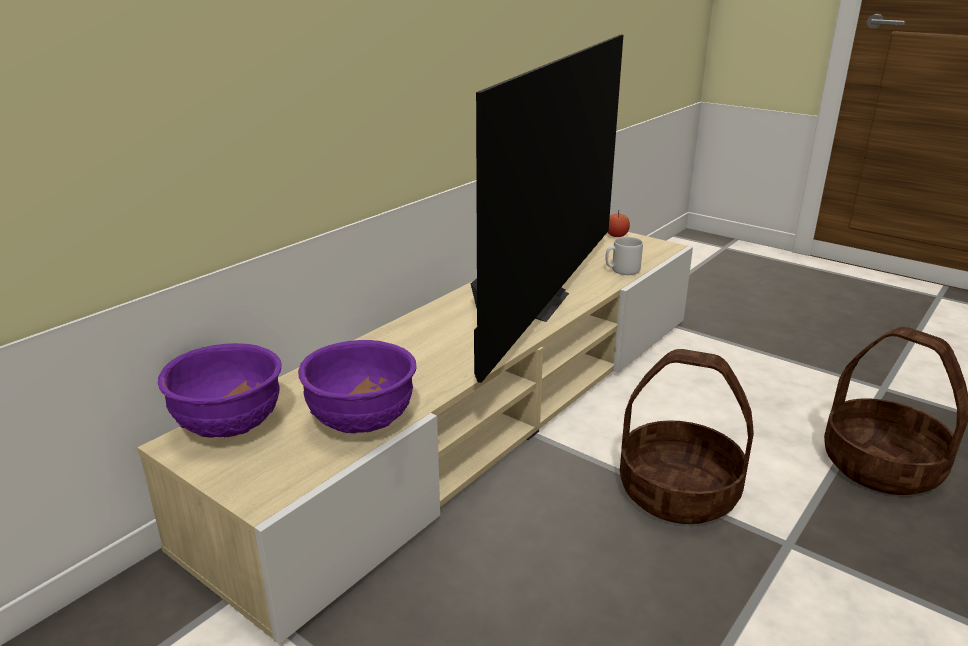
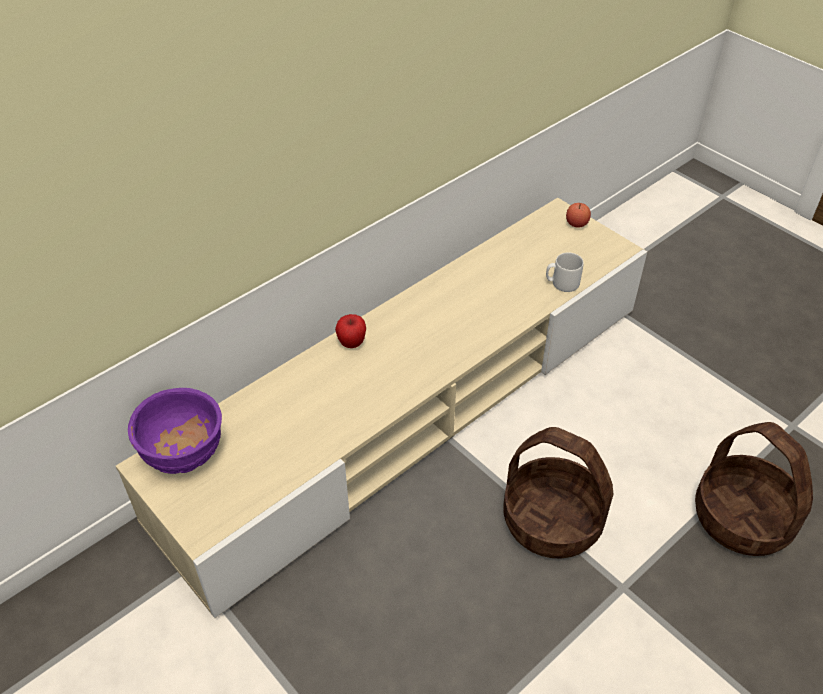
camera: 10 degrees right, 20 degrees up
(363, 423) = (285, 464): purple bowl -> none
(417, 325) = (351, 343): none -> apple
(535, 302) = (464, 323): television -> none

